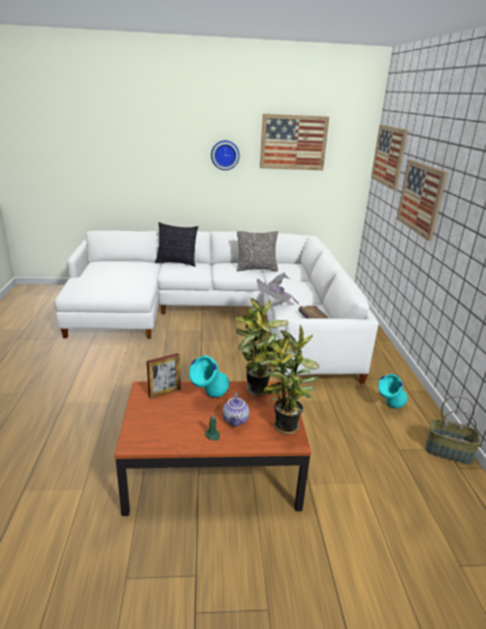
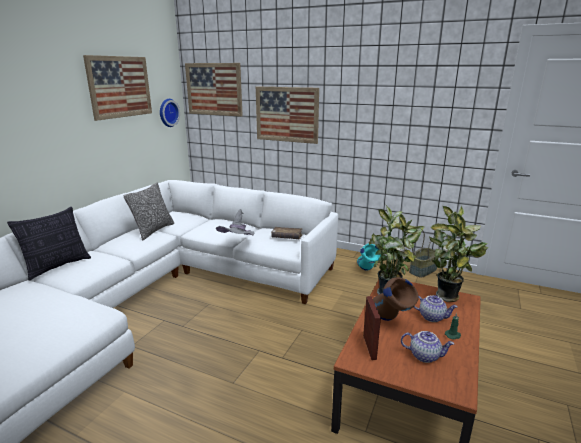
camera: 60 degrees left, 5 degrees down
(170, 421) = (424, 355): none -> teapot
(209, 398) = (391, 322): turquoise vase -> brown vase
(225, 155) = (52, 110): wall clock -> wall clock (167, 112)

